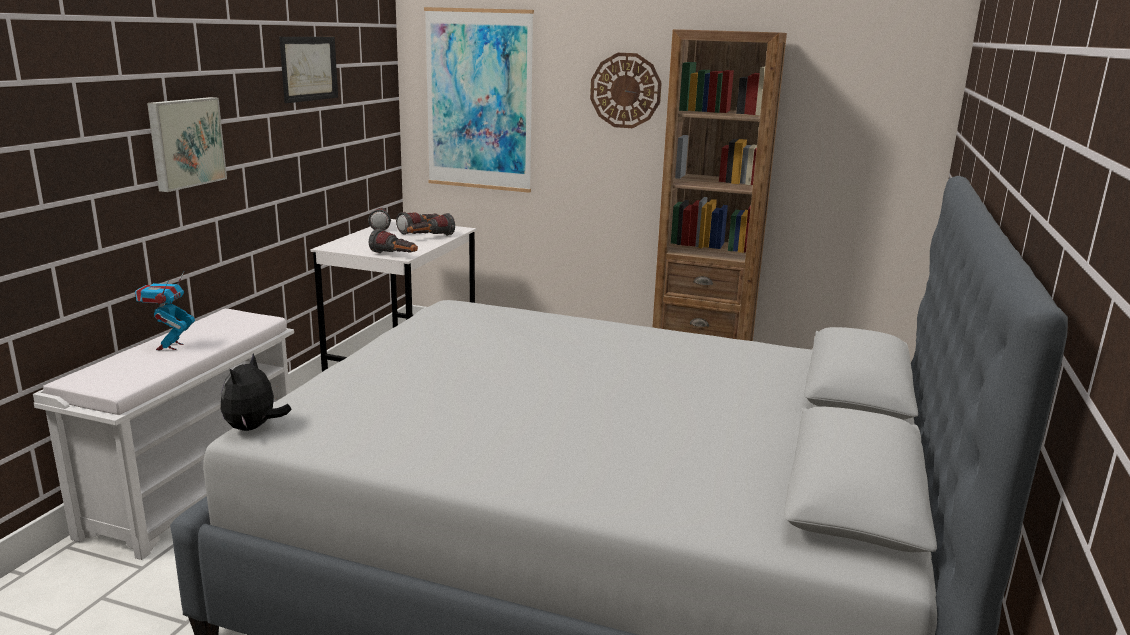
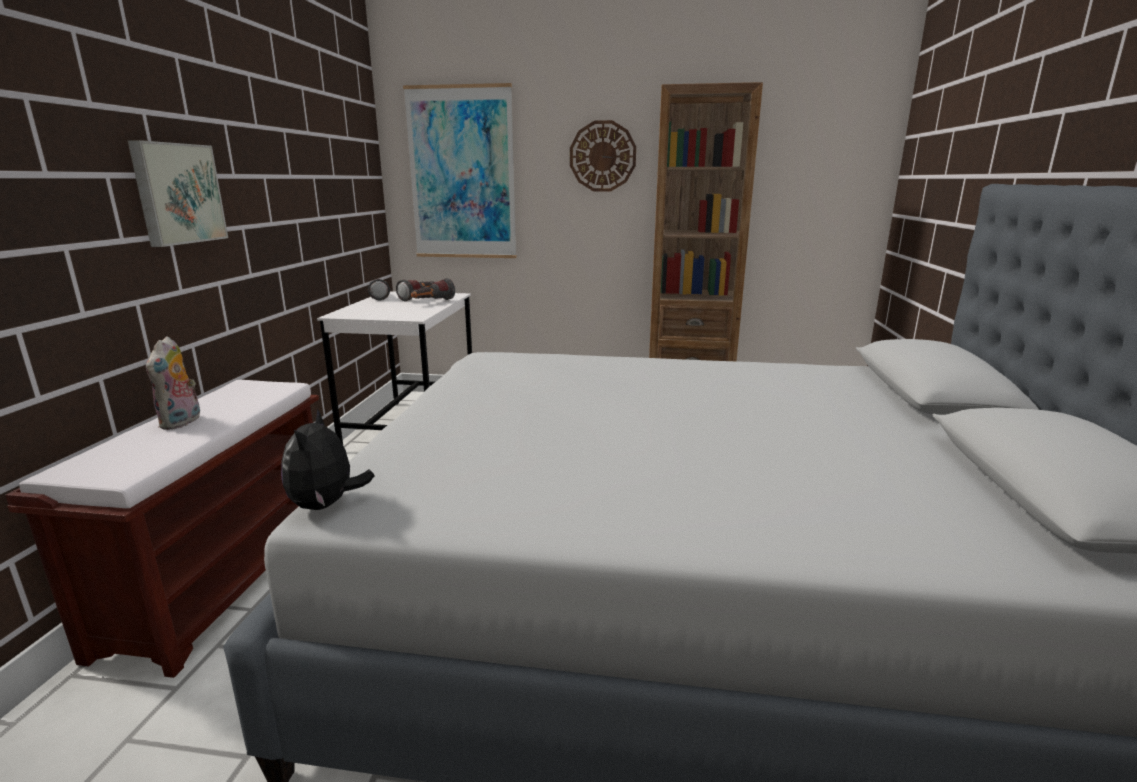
camera: 10 degrees left, 0 degrees up
(170, 346) = (182, 422): toy robot -> plush toy
(195, 488) = (225, 577): white bench -> brown bench
(309, 68) = (301, 133): picture -> none
(395, 256) = (407, 318): flashlight -> none

